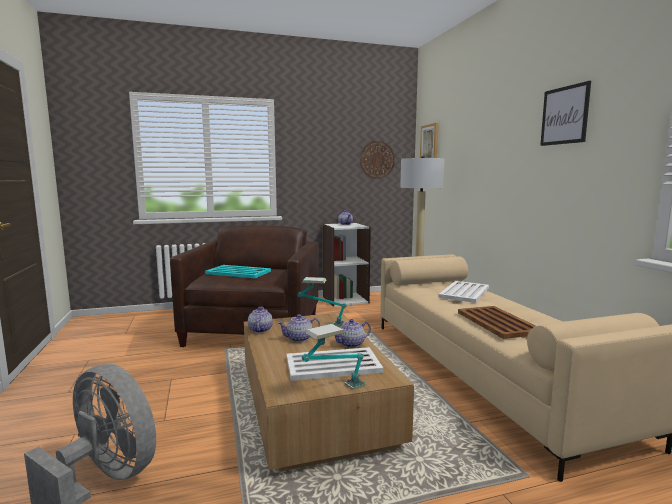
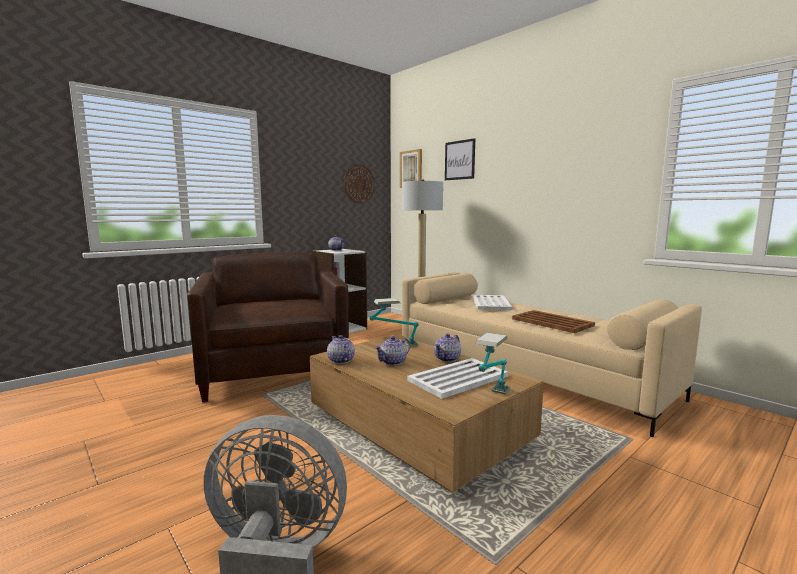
camera: 25 degrees left, 0 degrees up
(238, 272) = (260, 306): turquoise tray -> none
(564, 115) = (567, 145): picture -> picture (459, 160)

